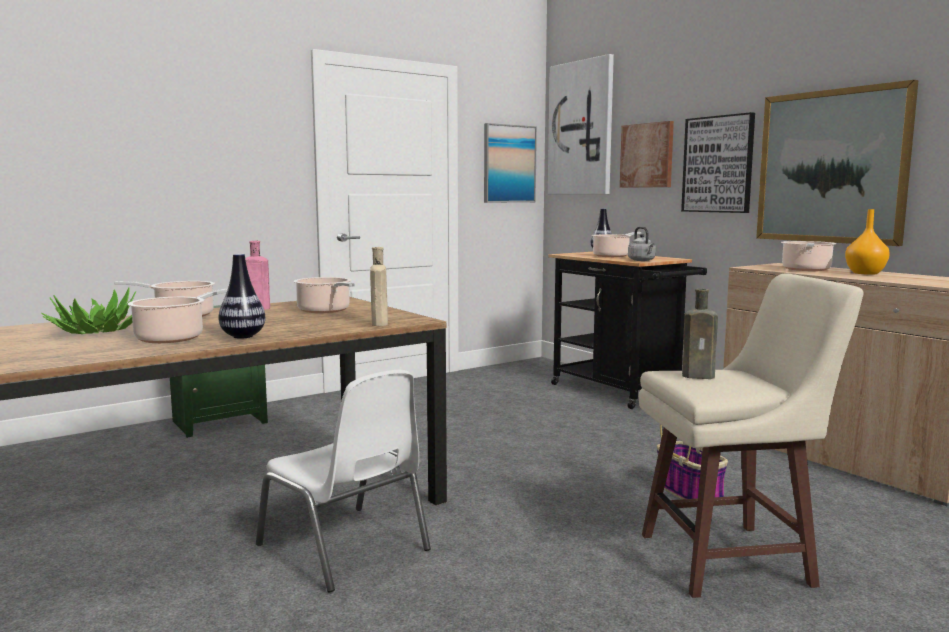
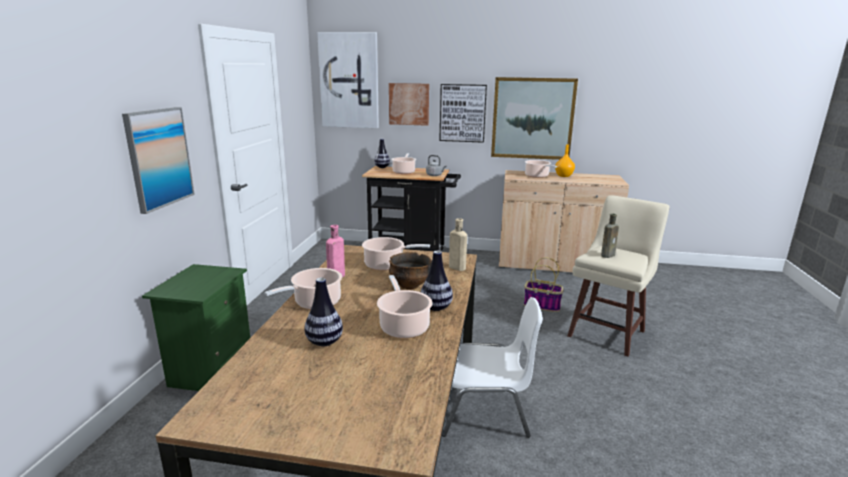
camera: 45 degrees left, 10 degrees up
(97, 331) = (324, 342): potted plant -> vase
(286, 323) = (410, 285): none -> bowl
(509, 164) = (300, 107): picture -> picture (159, 158)

